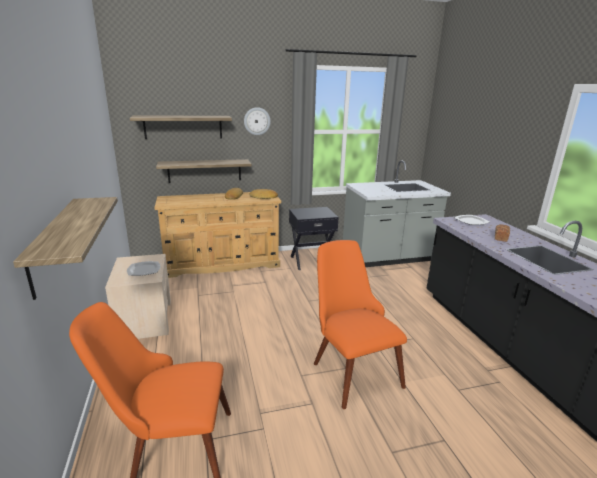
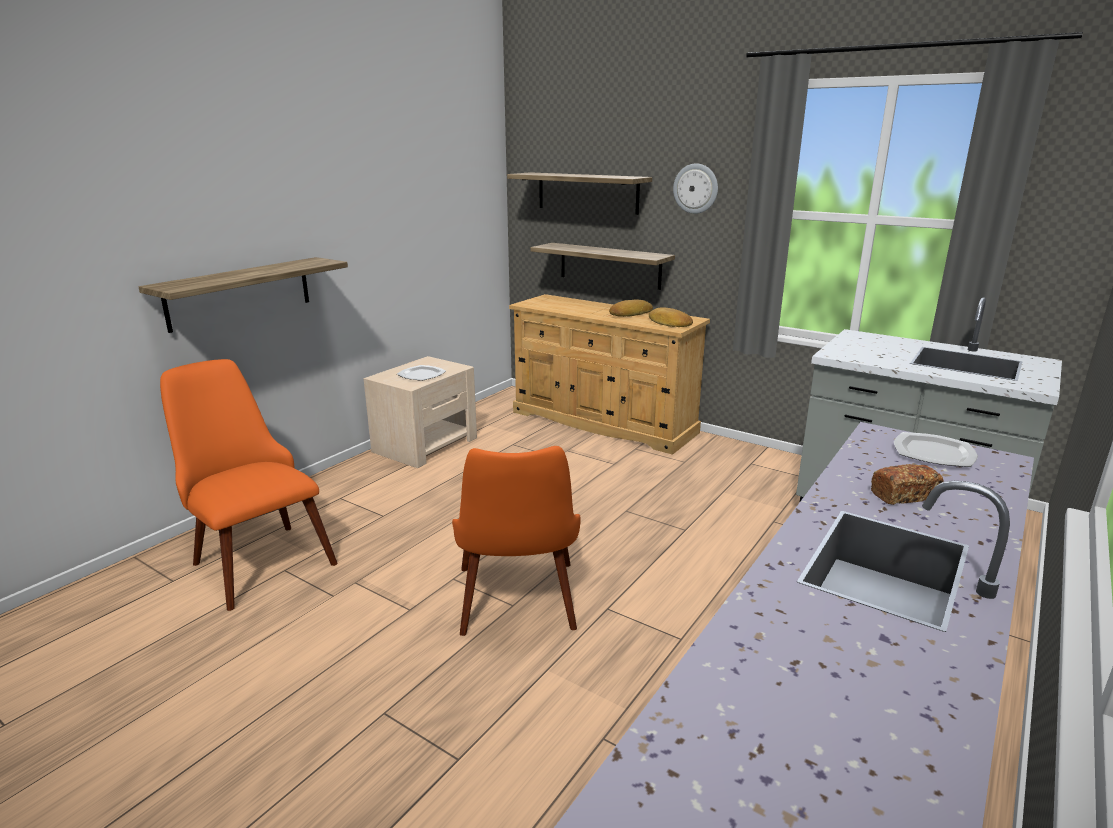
camera: 50 degrees right, 0 degrees up
(311, 261) = (737, 465): black nightstand -> none
(350, 368) = (518, 609): orange chair -> orange chair turned 150 degrees clockwise

